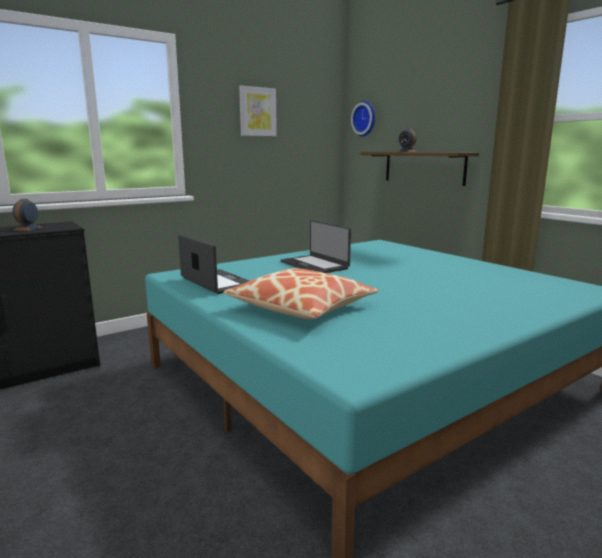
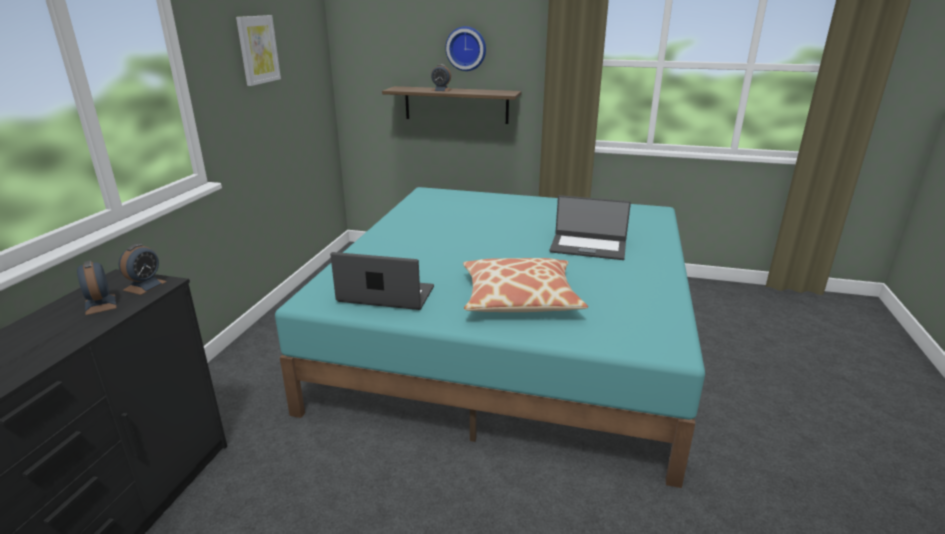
camera: 40 degrees left, 10 degrees up
(61, 227) = (145, 286): none -> alarm clock
(315, 265) = (429, 241): laptop -> laptop (588, 247)
(365, 119) = (366, 45): wall clock -> wall clock (466, 48)

